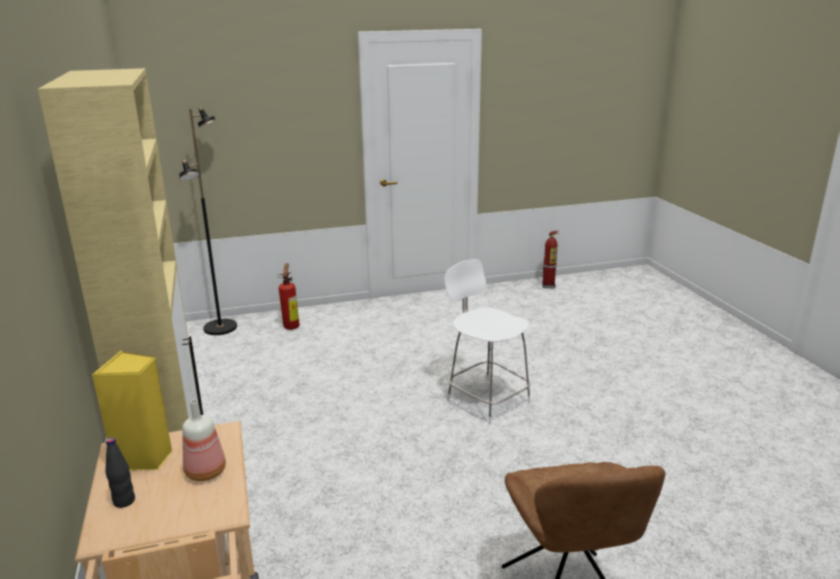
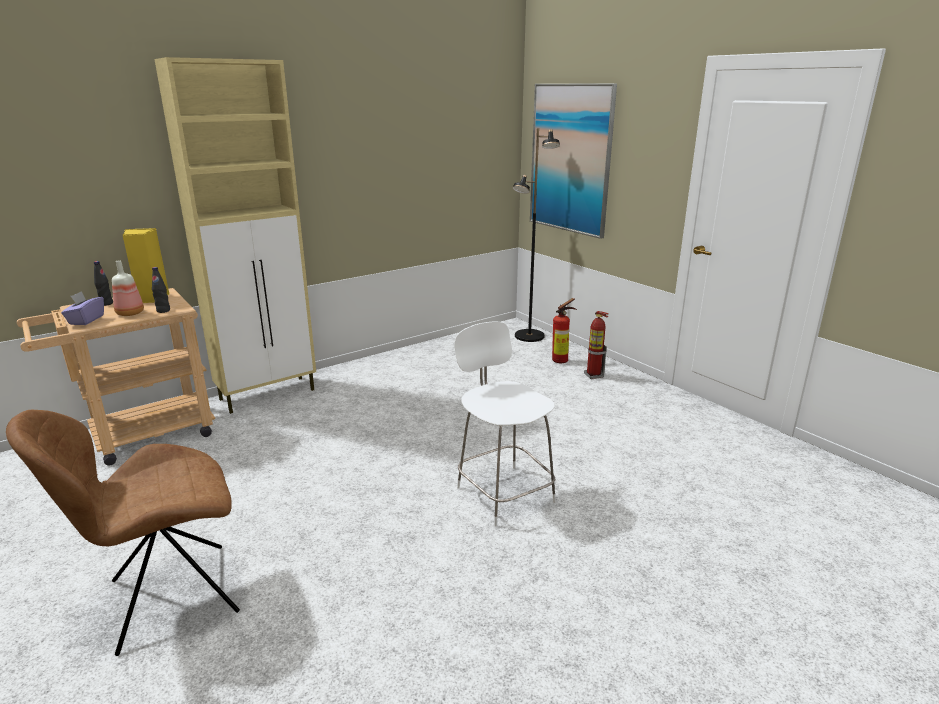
camera: 70 degrees right, 0 degrees up
(205, 510) = (86, 320): none -> purple tissue box
(216, 134) = (570, 159): none -> picture
(222, 444) = (163, 311): none -> black bottle
(486, 399) = (503, 492): white chair -> white chair turned 60 degrees counterclockwise
(548, 285) = (886, 498): fire extinguisher -> fire extinguisher (593, 375)

